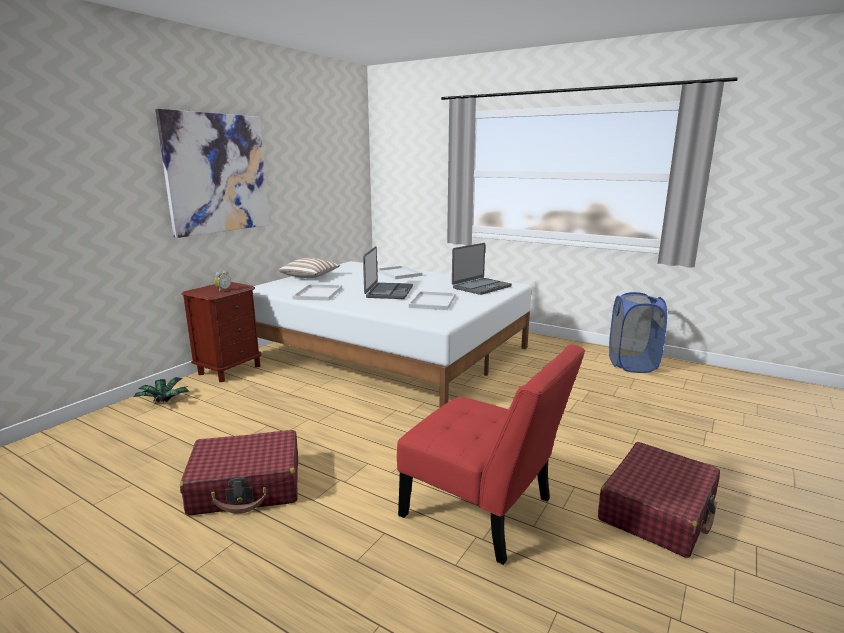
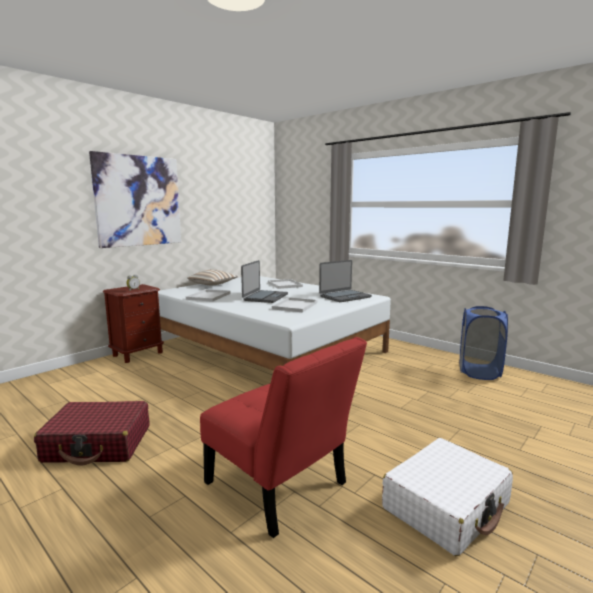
camera: 10 degrees right, 5 degrees down
(163, 401) = (76, 374): potted plant -> none
(658, 510) = (446, 506): red suitcase -> white suitcase

